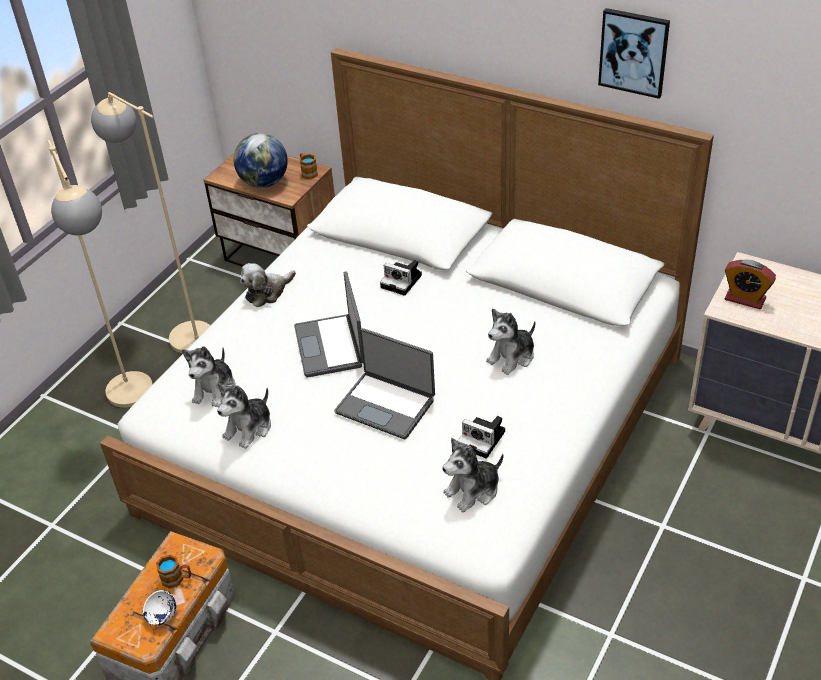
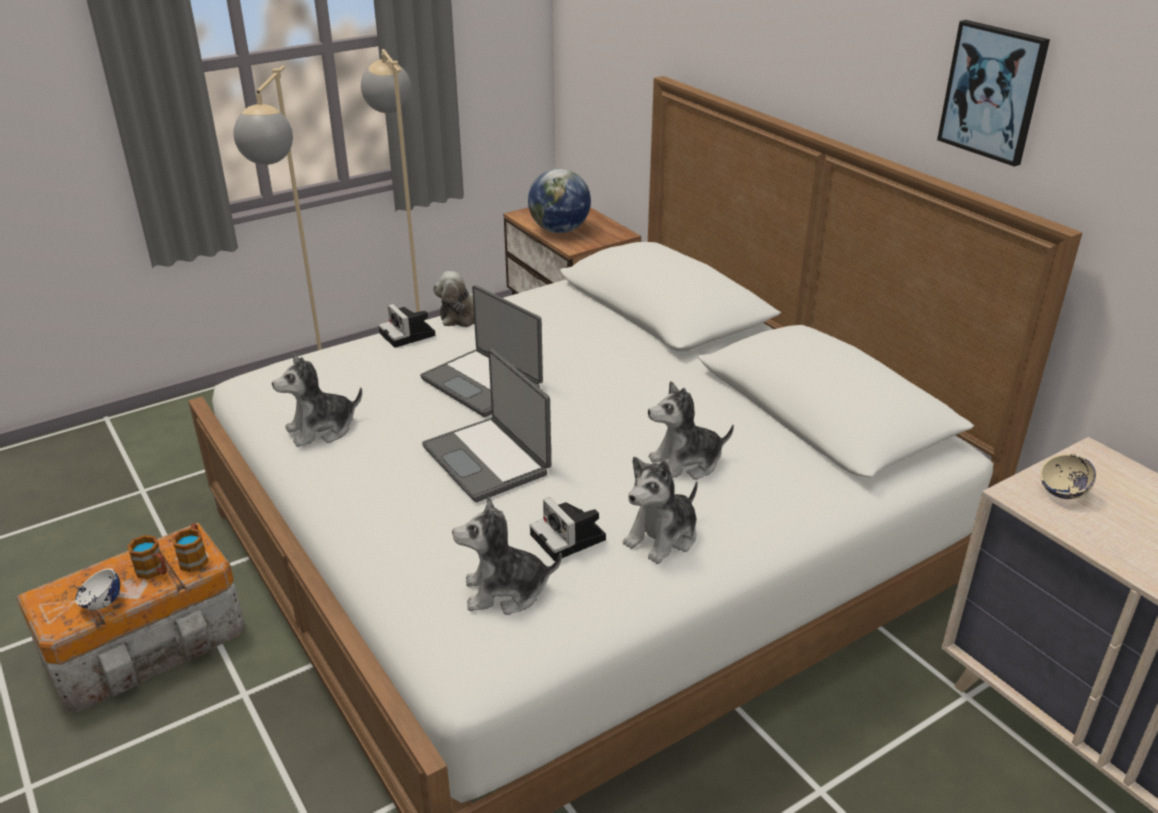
camera: 25 degrees right, 10 degrees down
(214, 389) = (325, 382): plush toy -> plush toy (663, 537)
(308, 172) = (612, 233): mug -> mug (195, 558)
(331, 346) = (483, 383): laptop -> laptop turned 60 degrees counterclockwise
(403, 281) = (621, 349): camera -> camera (409, 335)
(745, 299) = (1062, 493): alarm clock -> beige bowl

